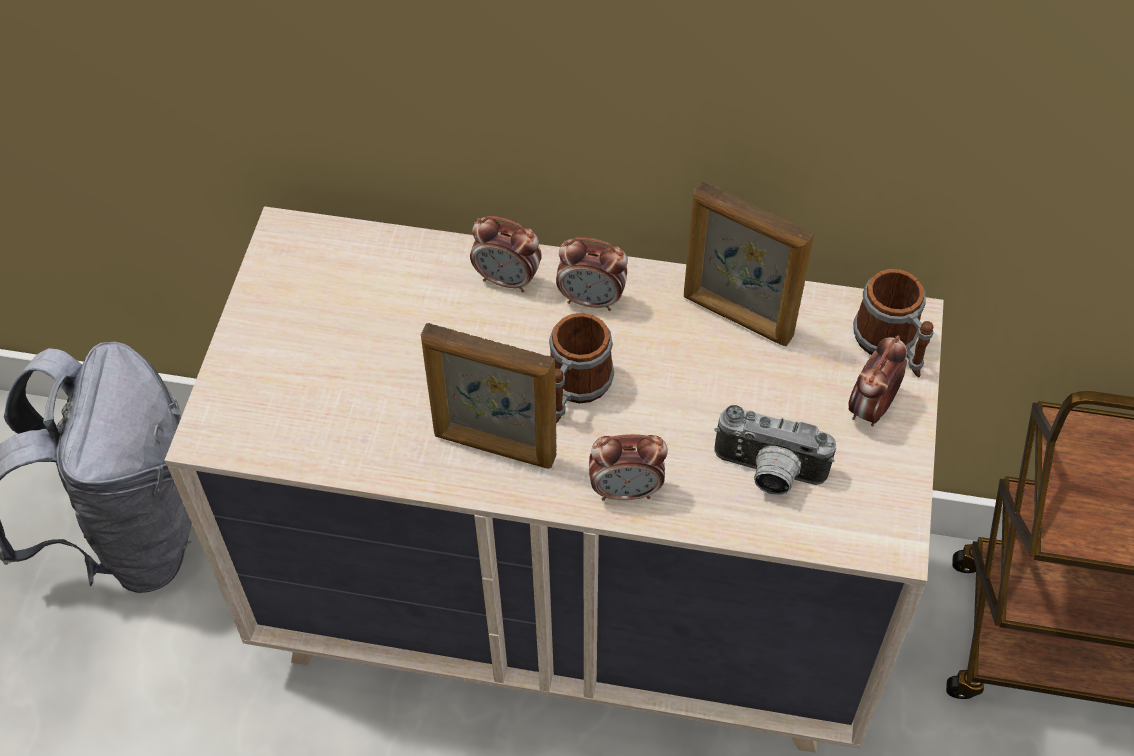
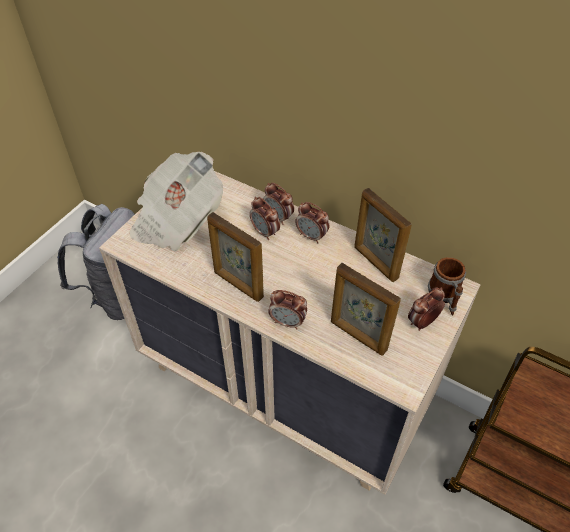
camera: 20 degrees right, 5 degrees down
(300, 348) = (177, 220): none -> newspaper
(496, 320) = (265, 232): none -> alarm clock
(575, 390) = (285, 272): mug -> none
(767, 474) = (358, 336): camera -> picture frame

